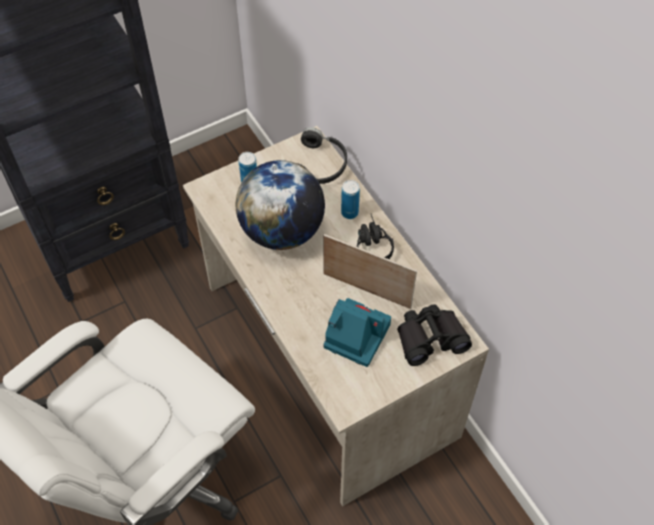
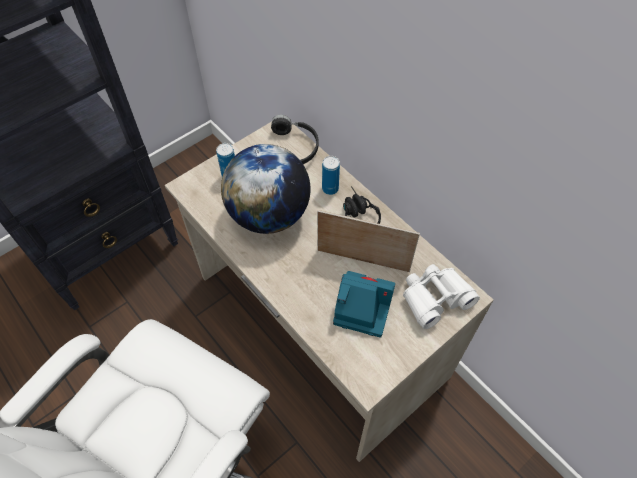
camera: 10 degrees left, 0 degrees up
(430, 338) = (435, 298): black binoculars -> white binoculars

